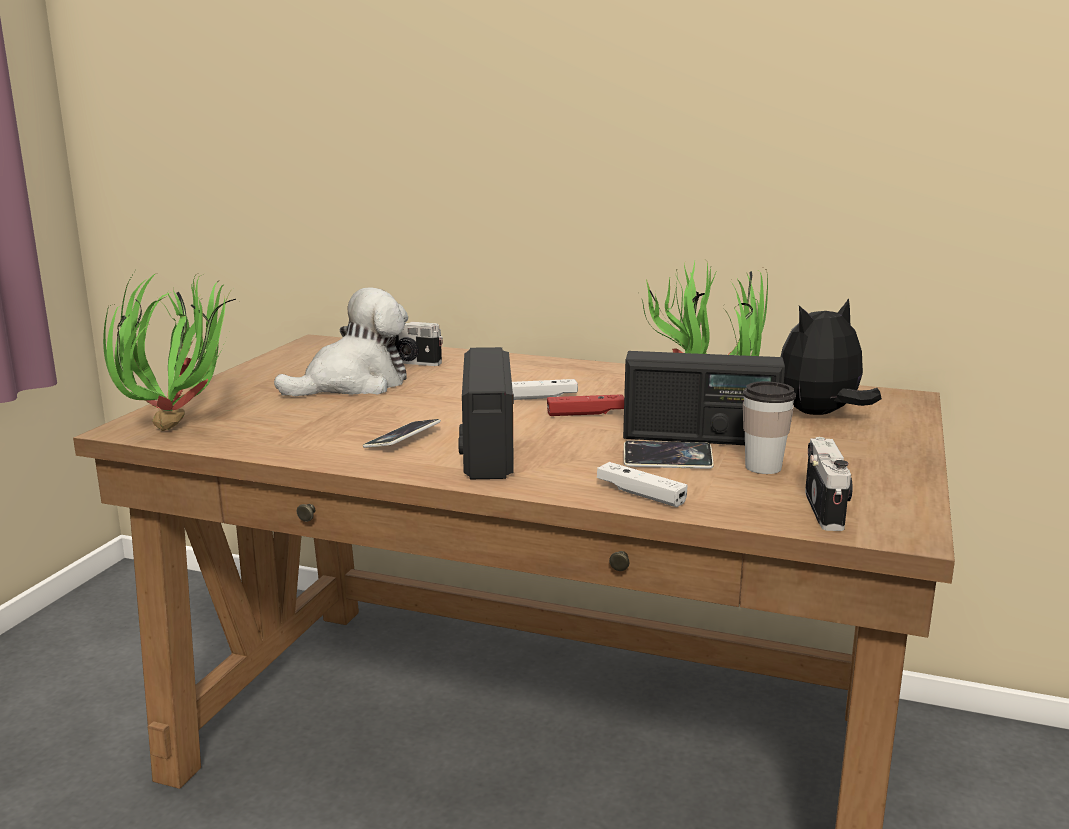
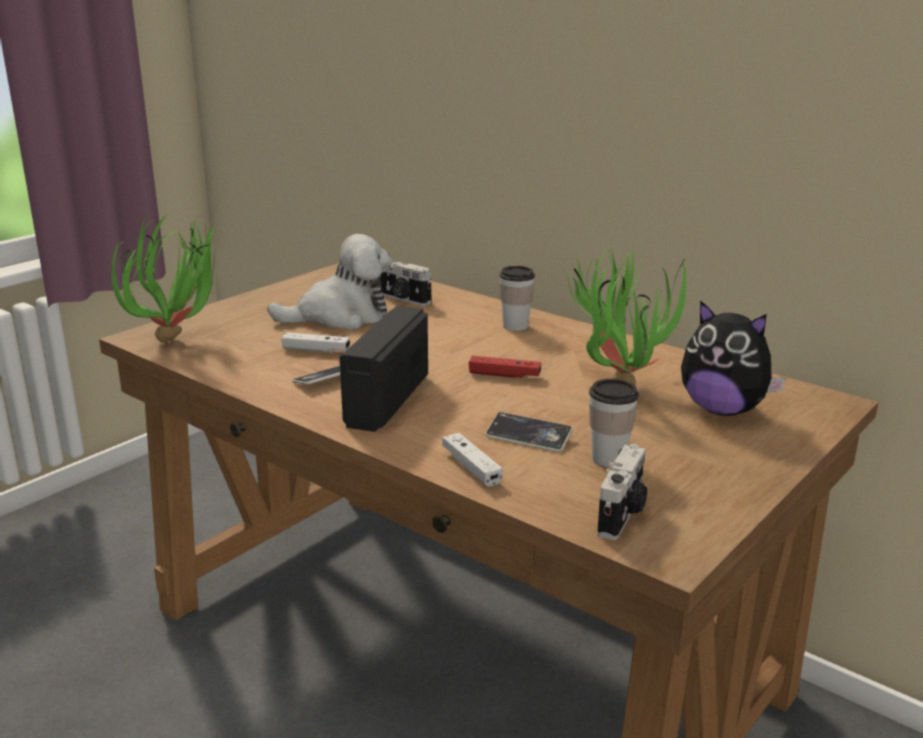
camera: 20 degrees right, 5 degrees up
(540, 397) = (480, 352): white game controller -> white game controller (316, 350)
(551, 372) = (515, 326): none -> cup
(700, 438) = (581, 417): radio -> none
(820, 415) = (723, 410): plush toy -> plush toy turned 135 degrees counterclockwise

